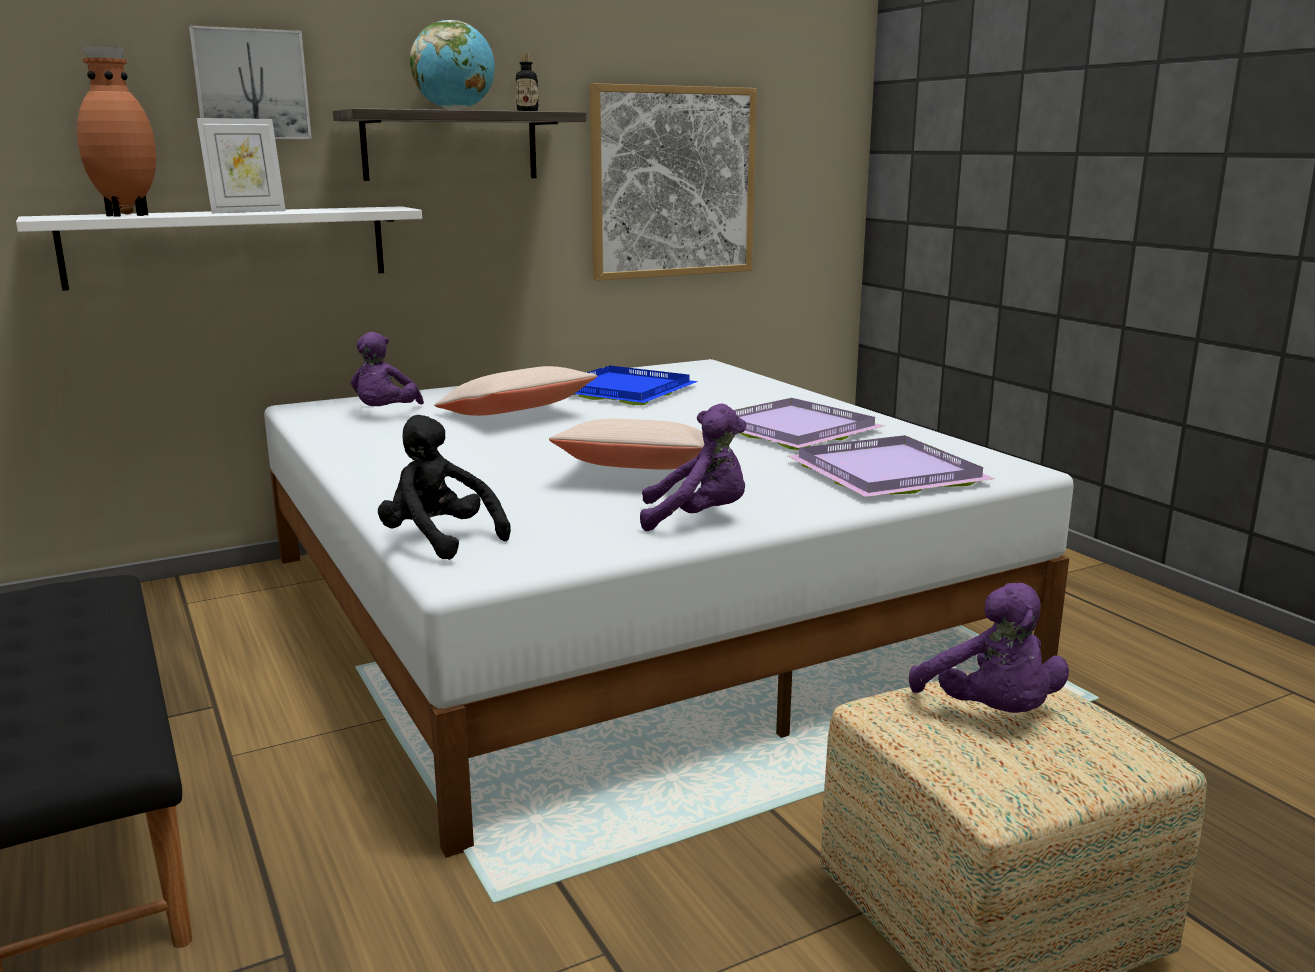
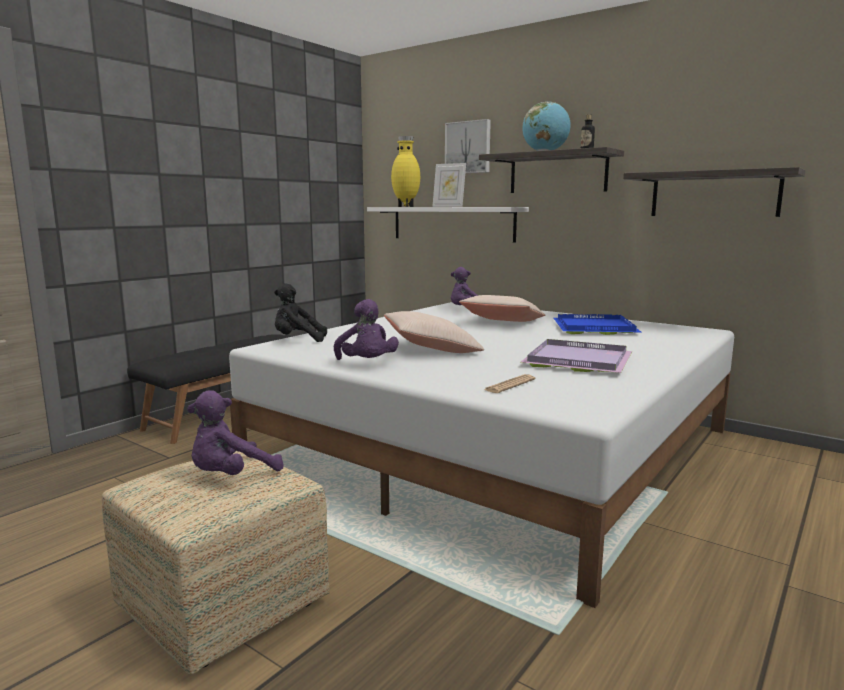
camera: 65 degrees right, 5 degrees down
(127, 215) = (406, 206): brown vase -> yellow vase
(439, 540) = (298, 340): black plush toy -> black plush toy turned 105 degrees counterclockwise
(673, 182) = (714, 194): picture -> shelf
(883, 473) = (509, 385): purple tray -> newspaper

